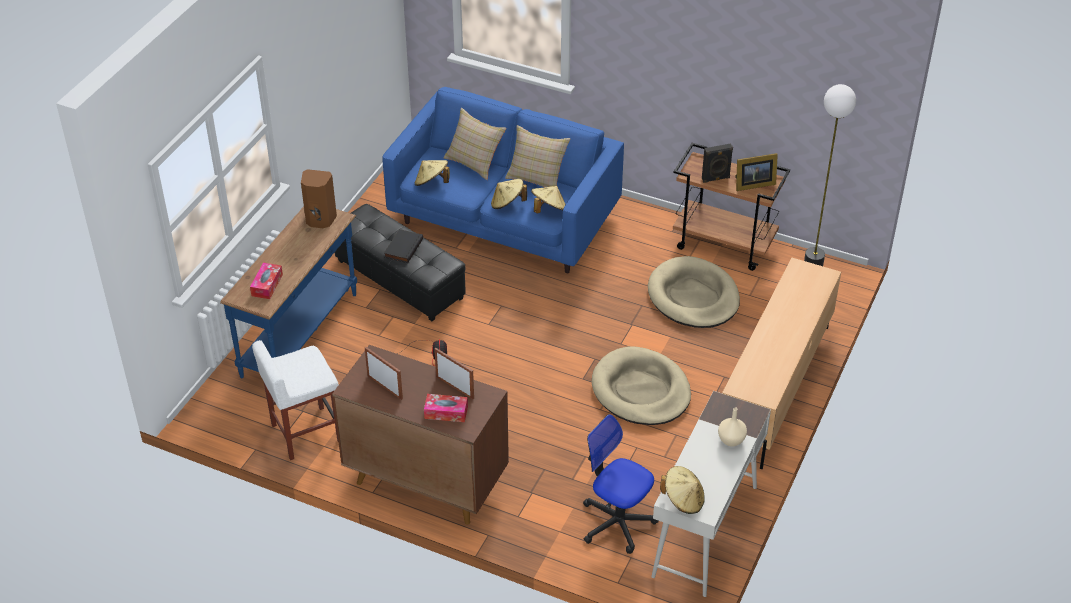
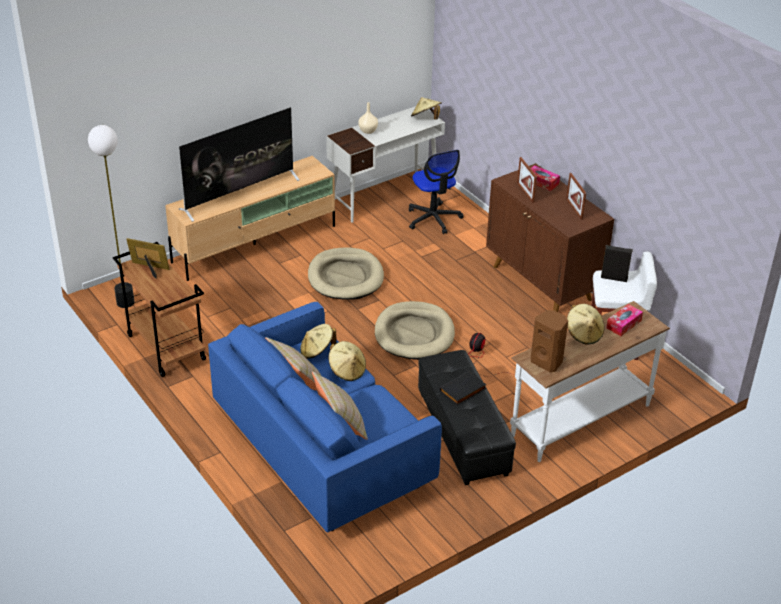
camera: 150 degrees left, 5 degrees down
(301, 335) = (580, 419): blue console table -> white console table
(432, 183) = (398, 420): beige hat -> beige hat (584, 334)
(693, 297) = (238, 320): beige dog bed -> beige dog bed (414, 334)
(716, 179) = (172, 284): black speaker -> black speaker (614, 277)
(787, 317) = (240, 194): none -> television

